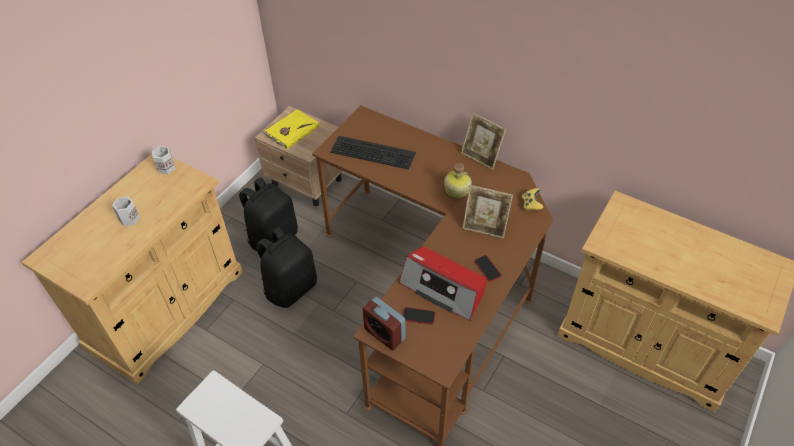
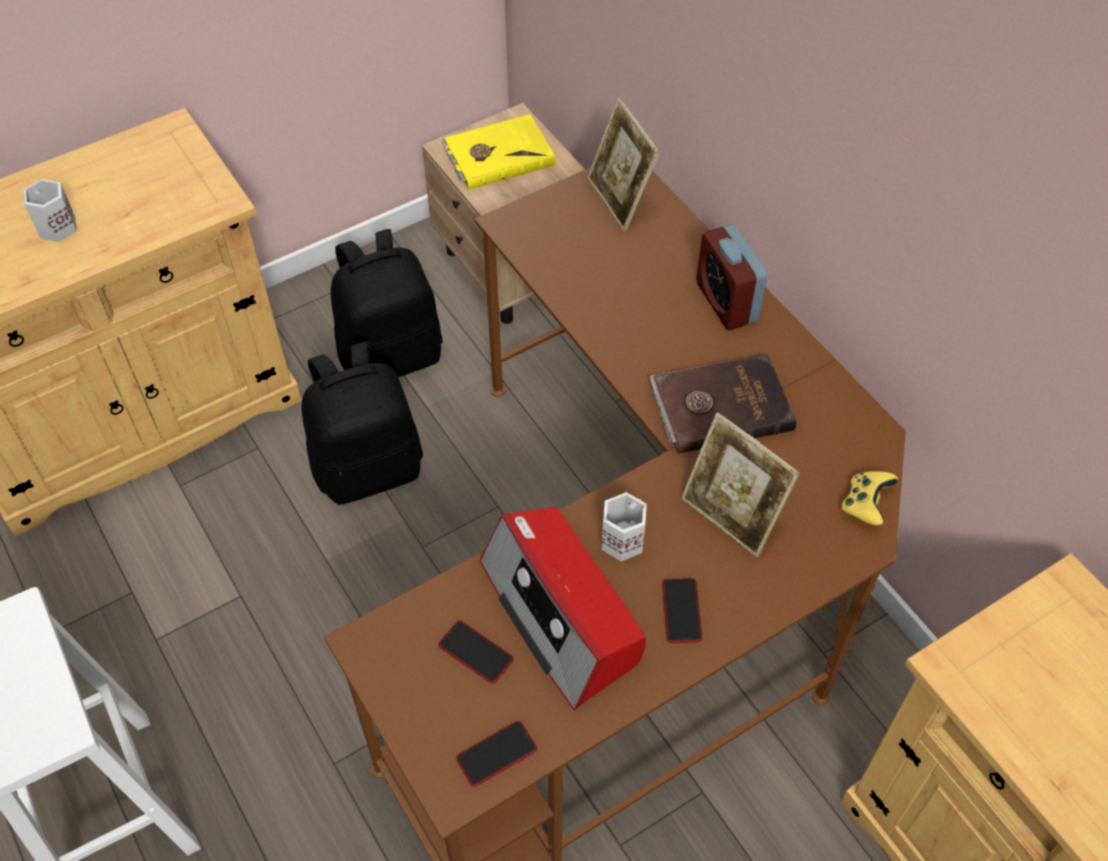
camera: 25 degrees right, 5 degrees up
(166, 167) = (179, 149): white mug -> white mug (622, 538)
(374, 151) = (599, 259): keyboard -> none
(384, 334) = (386, 660): alarm clock -> alarm clock (726, 302)
(450, 349) = (496, 754): none -> phone
(456, 189) = (720, 406): bottle -> brown book
(481, 157) = (817, 354): picture frame -> picture frame (620, 200)

